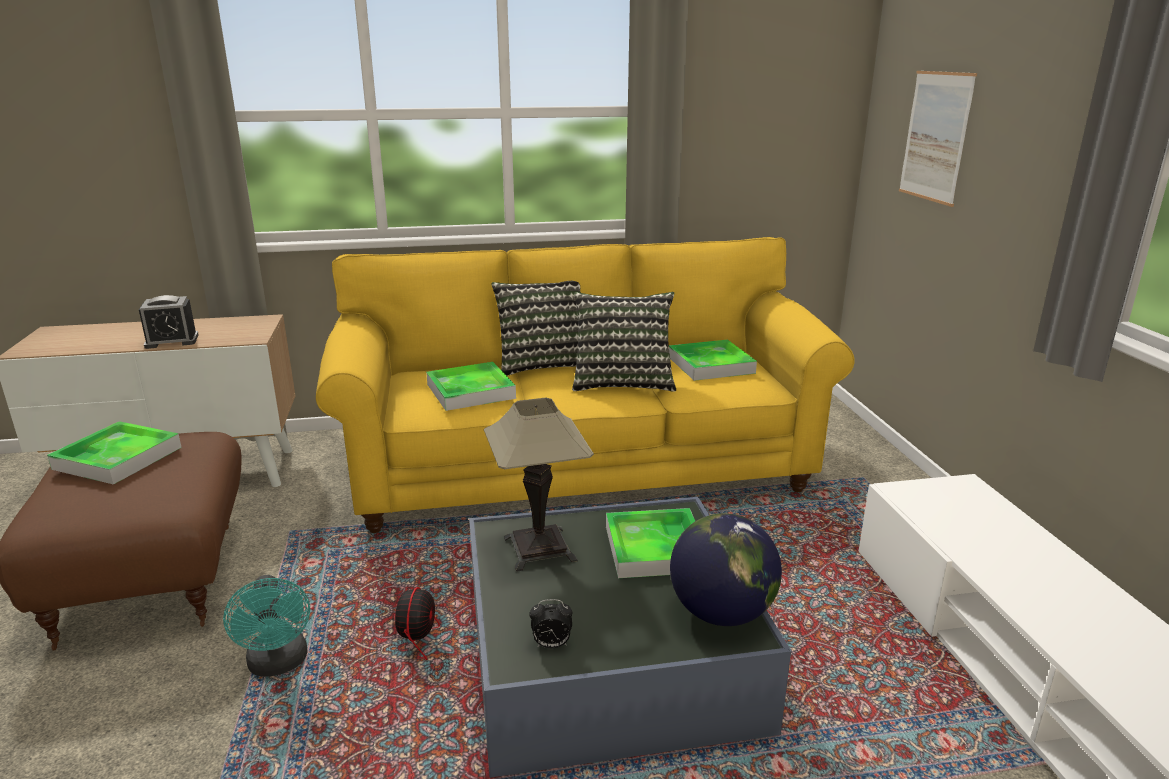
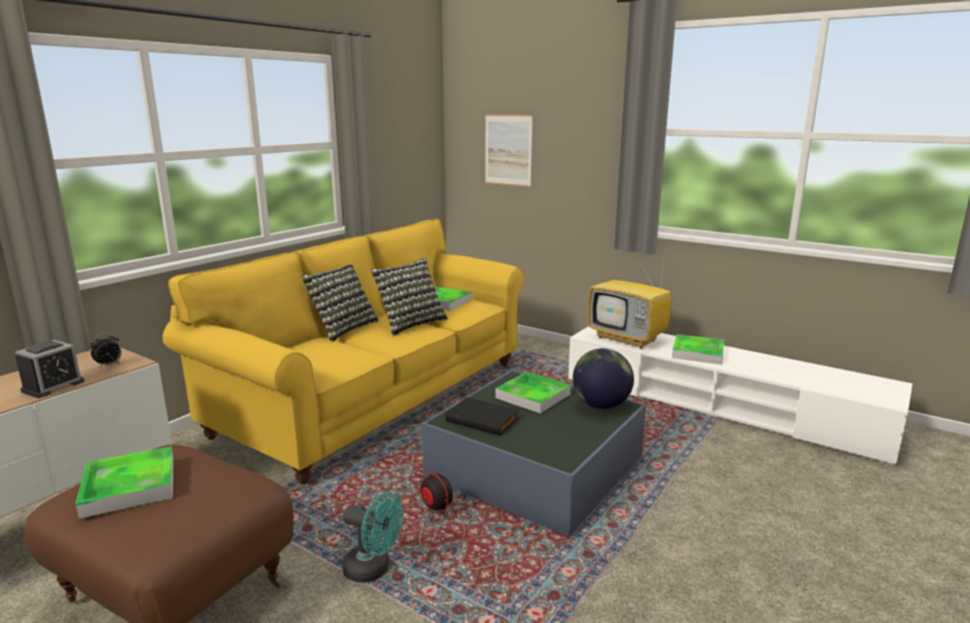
camera: 45 degrees left, 5 degrees down
(470, 391) = (336, 353): tray -> tray (698, 353)
(540, 549) = (483, 419): table lamp -> black book
(551, 645) = (563, 448): alarm clock -> alarm clock (109, 365)
(969, 527) = (628, 339): none -> television

